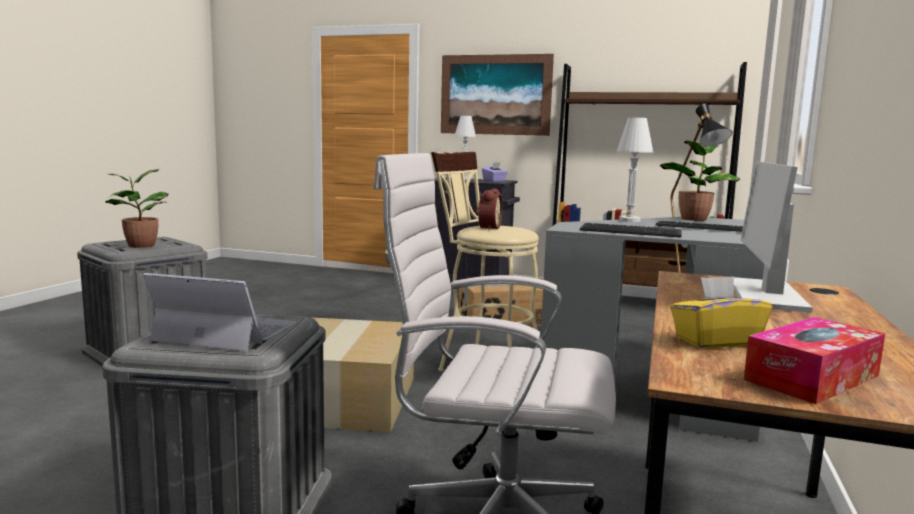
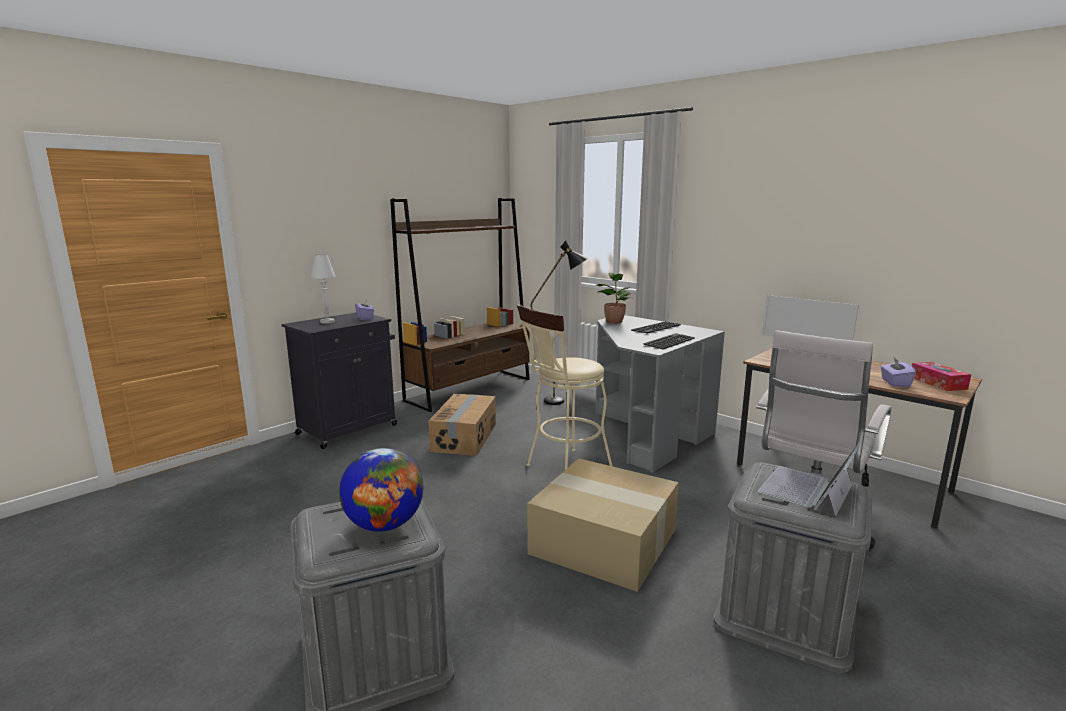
camera: 65 degrees left, 5 degrees up
(139, 246) = (384, 525): potted plant -> globe
(487, 228) = (572, 365): alarm clock -> none
(495, 95) = (324, 227): picture -> none
(629, 220) = (618, 333): white table lamp -> none
(715, 341) = (895, 383): yellow tissue box -> purple tissue box

